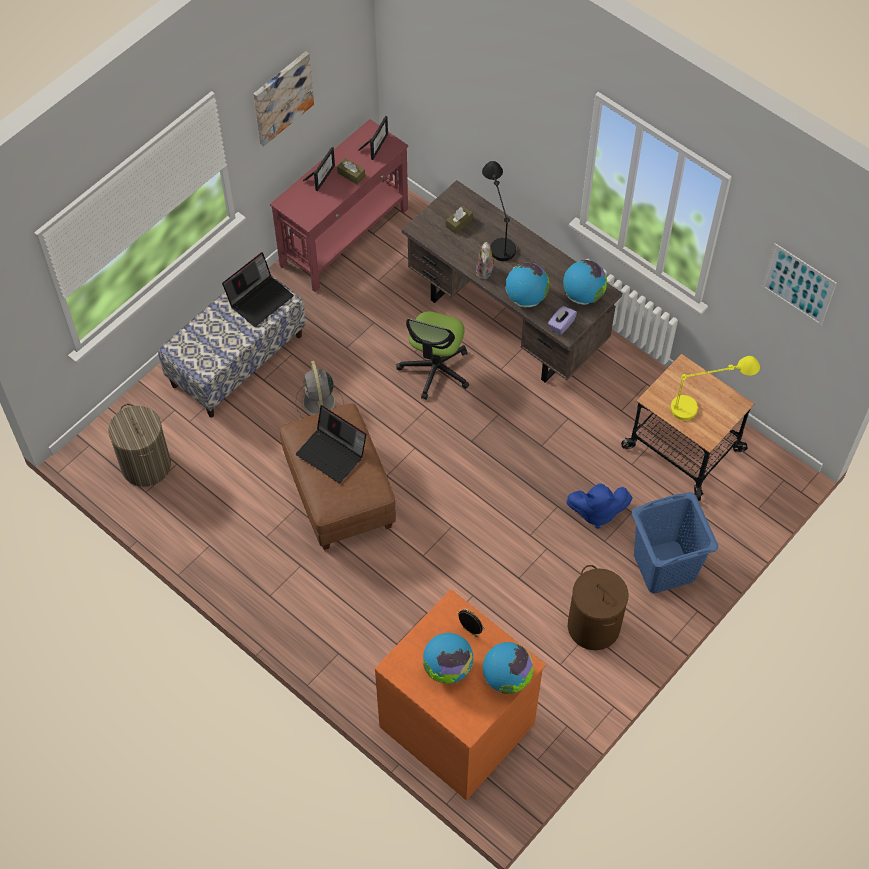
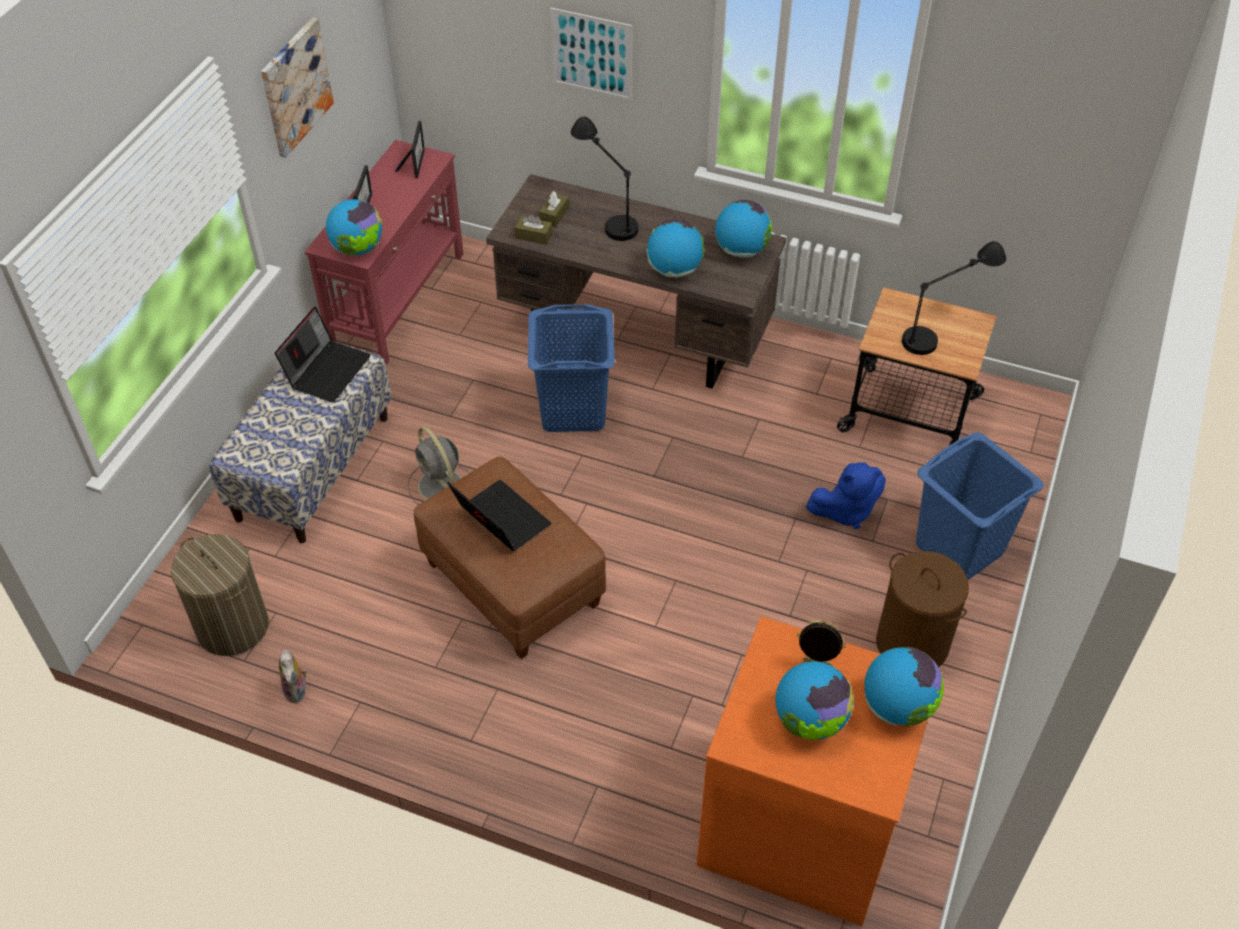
camera: 20 degrees left, 10 degrees down
(307, 212) = (358, 249): none -> globe
(333, 453) = (499, 520): laptop -> laptop turned 150 degrees counterclockwise
(351, 174) = (397, 198): brown tissue box -> brown tissue box (533, 236)
(435, 370) = (572, 410): office chair -> blue laundry basket
(485, 272) = (612, 256): plush toy -> plush toy (297, 691)
(561, 325) = (732, 287): purple tissue box -> none
(707, 404) = (943, 330): yellow table lamp -> black table lamp
(798, 284) = (1043, 116): picture -> picture (591, 54)

